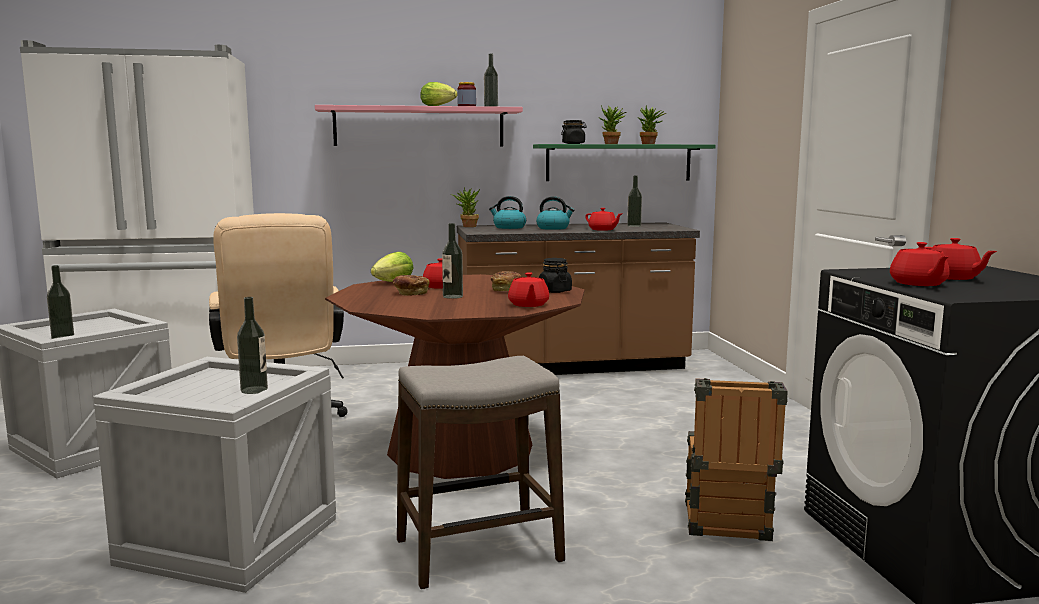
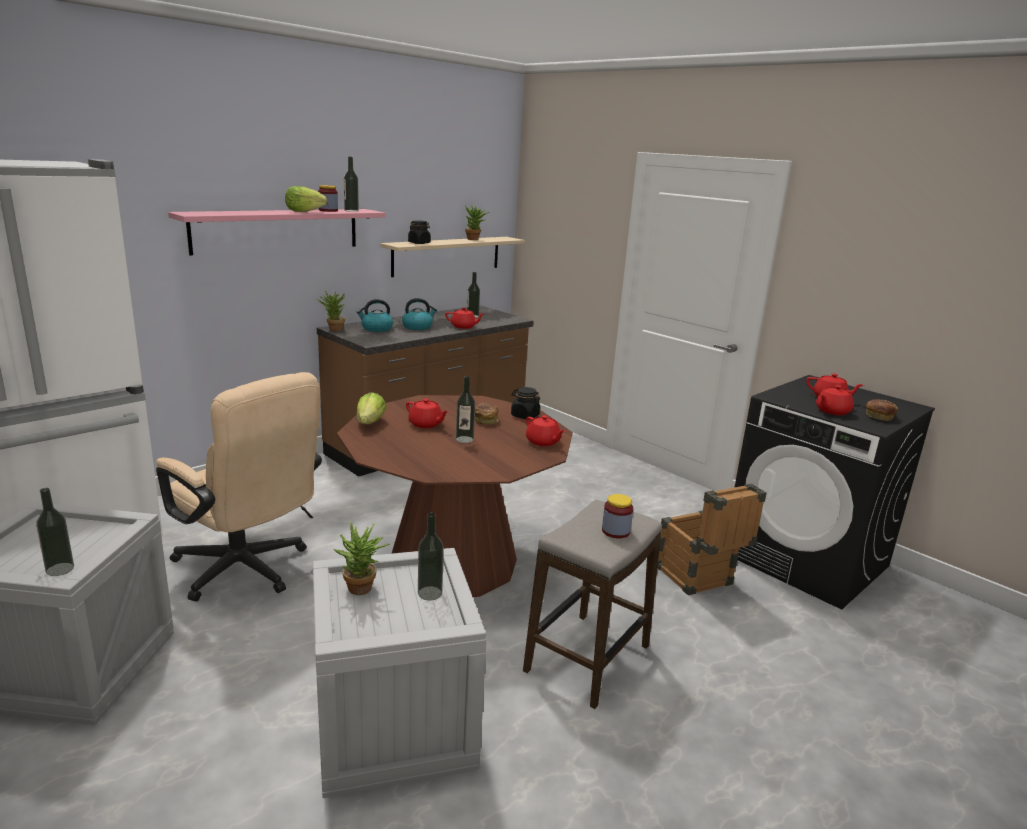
camera: 35 degrees left, 10 degrees up
(410, 293) = (420, 440): bread -> bread (878, 416)
(488, 374) = (615, 531): none -> jar
(611, 144) = (447, 241): potted plant -> potted plant (362, 591)
(619, 162) = (447, 255): green shelf -> beige shelf
(918, 284) = (832, 411): red teapot -> red teapot turned 90 degrees clockwise

